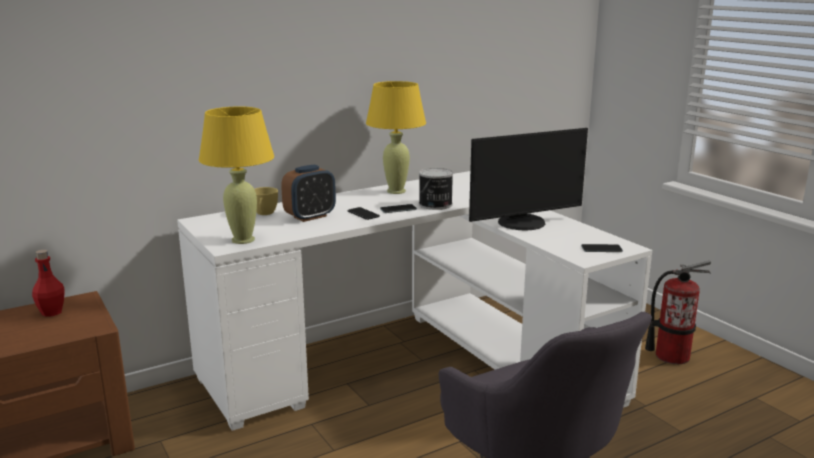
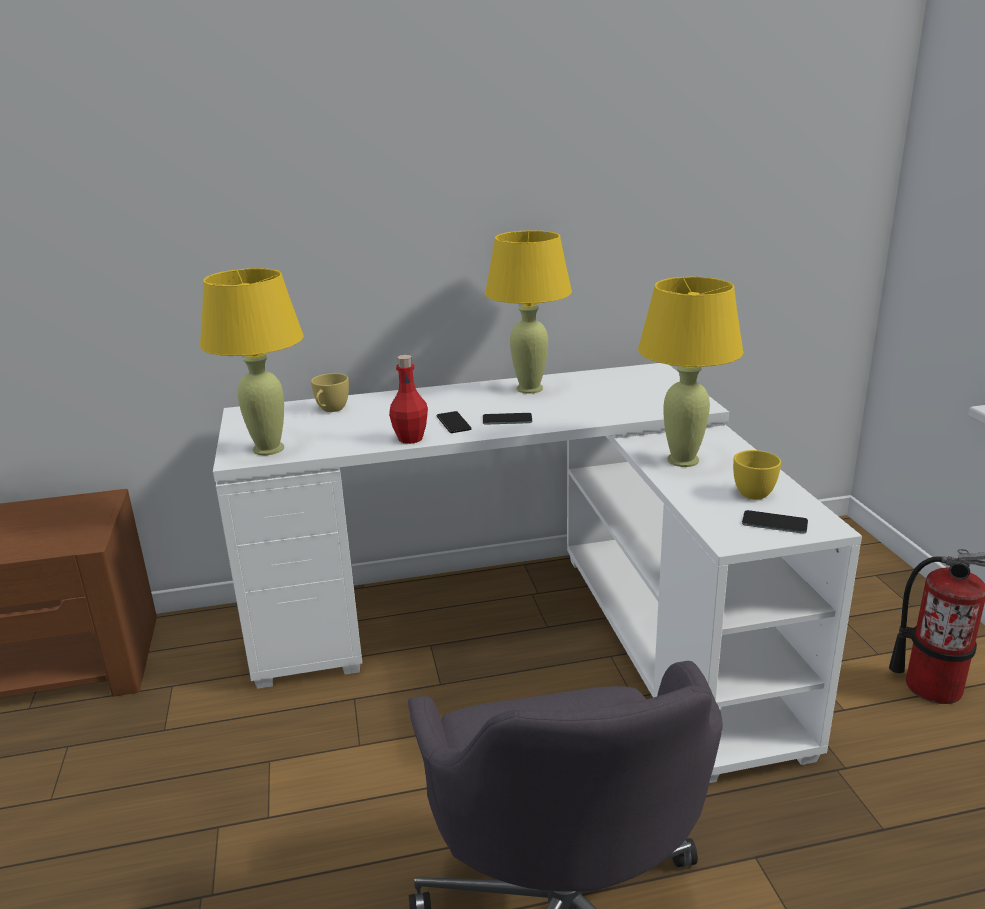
camera: 20 degrees right, 5 degrees up
(52, 312) = (58, 513): red bottle -> red bottle (410, 439)
(310, 217) = (382, 420): alarm clock -> none
(435, 205) = (564, 417): can -> none
(523, 223) = (683, 460): monitor -> yellow table lamp
(578, 235) = (755, 491): none -> yellow cup

